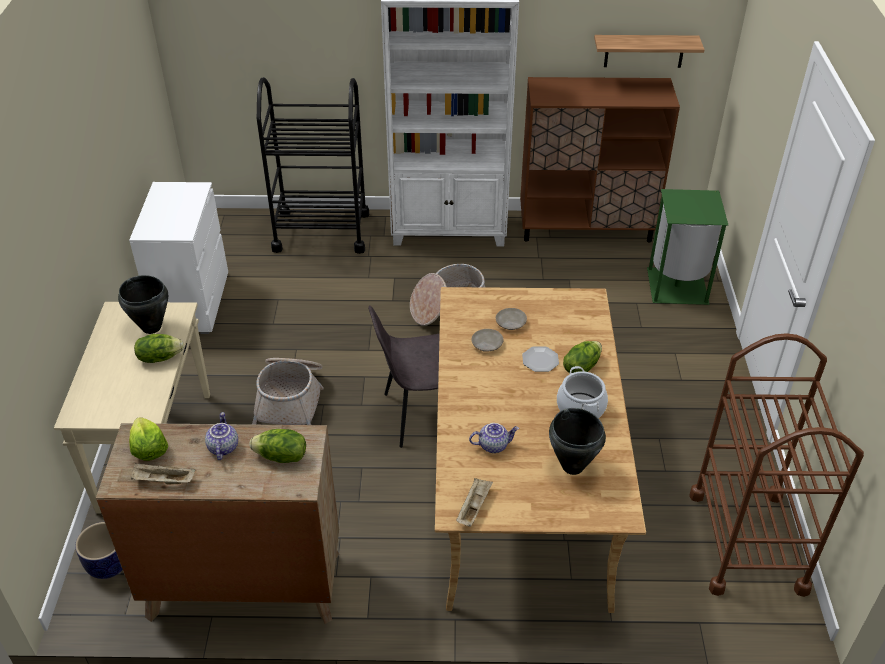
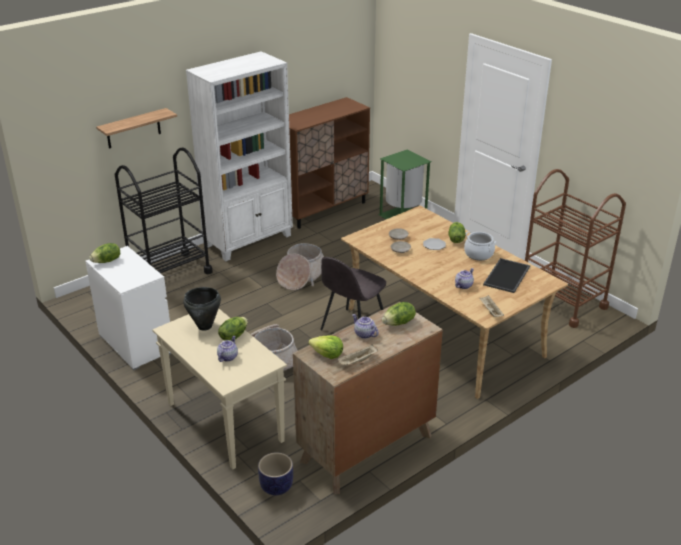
camera: 40 degrees left, 10 degrees down
(120, 381) = (227, 357): none -> teapot
(169, 193) = (107, 261): none -> lettuce
(572, 466) = (507, 276): black cooking pot -> tray
(644, 51) = (330, 84): shelf -> shelf (133, 128)

